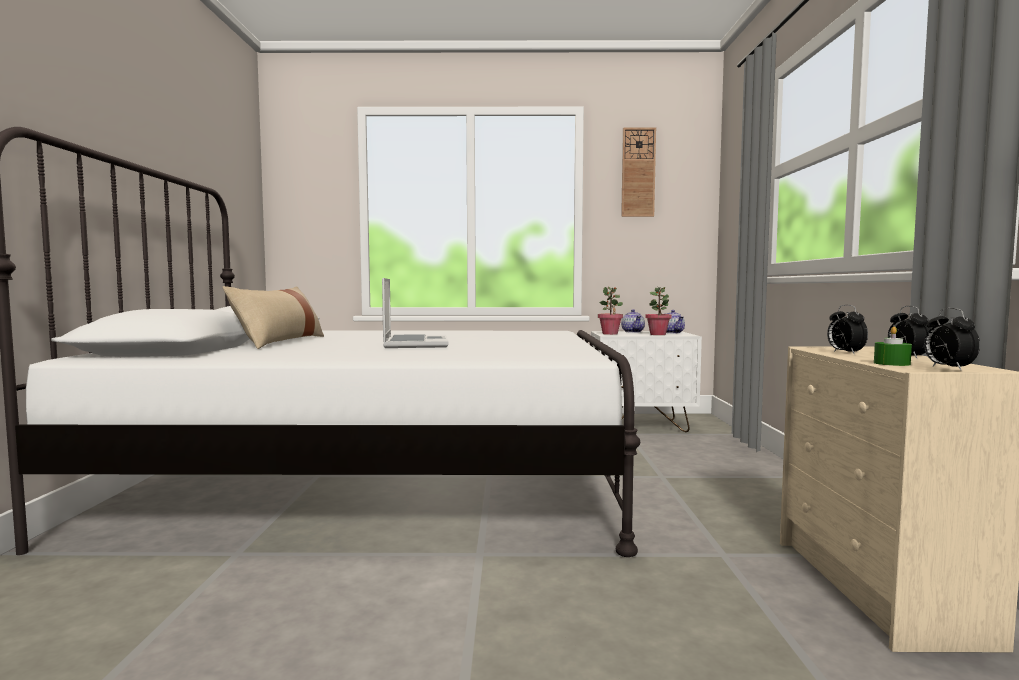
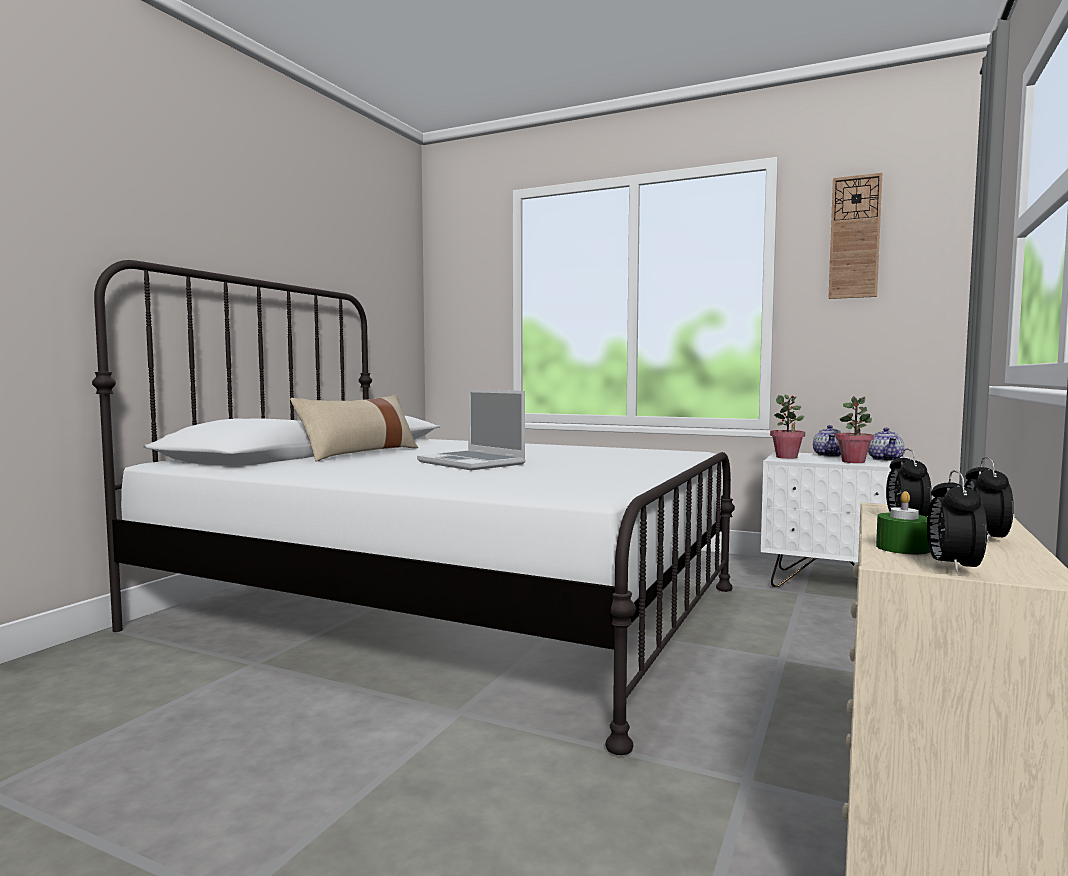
camera: 25 degrees right, 0 degrees up
(414, 344) = (473, 463): laptop -> laptop turned 120 degrees clockwise

